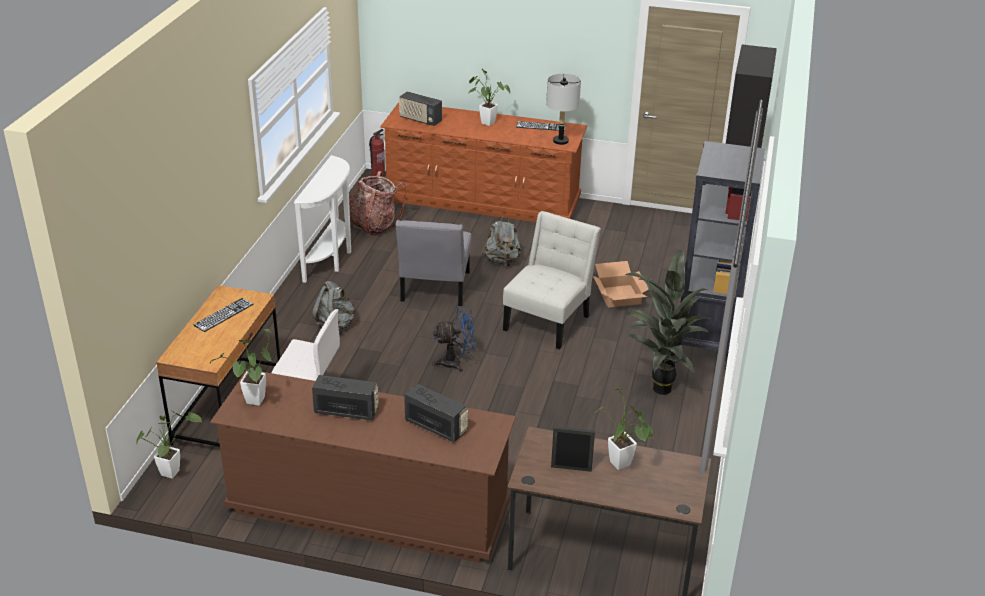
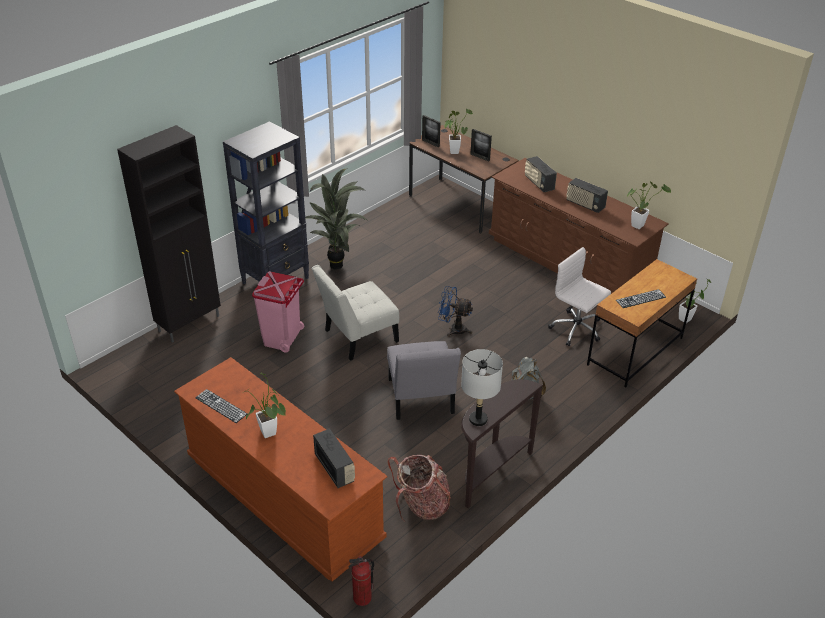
camera: 150 degrees left, 5 degrees up
(331, 259) = (490, 472): white console table -> brown console table
(434, 289) = (421, 399): grey chair -> grey chair turned 135 degrees clockwise
(502, 261) = (339, 408): grey backpack -> none
(560, 141) = (228, 376): grey table lamp -> grey table lamp (478, 419)
(620, 296) = (282, 338): cardboard box -> pink trash can
(673, 469) = (430, 143): none -> picture frame

